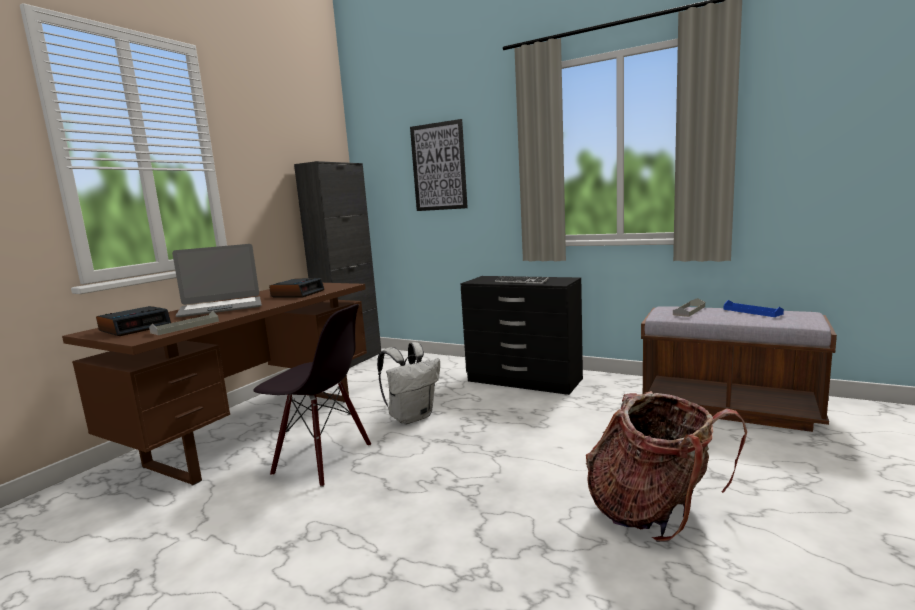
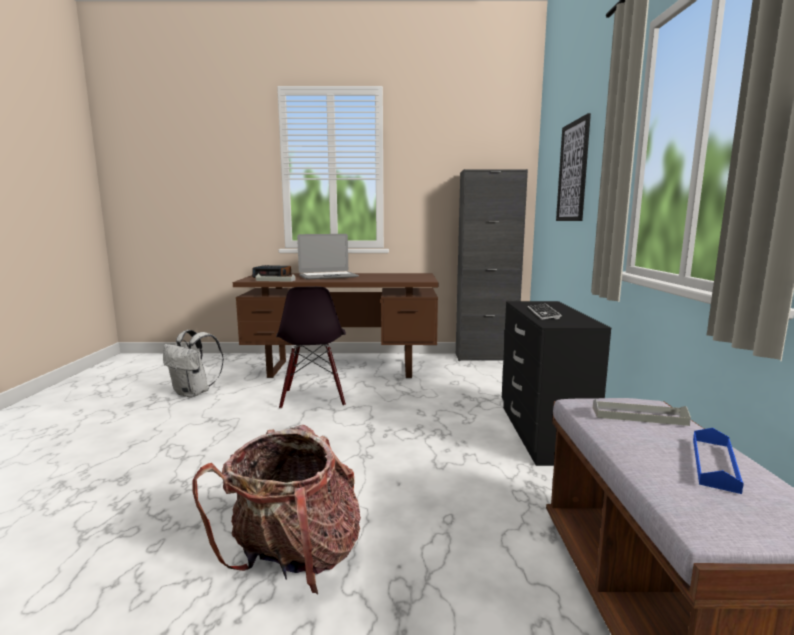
camera: 60 degrees right, 0 degrees up
(221, 308) = (328, 276): laptop -> laptop turned 60 degrees counterclockwise
(298, 293) = (384, 278): alarm clock -> none
(412, 417) = (403, 406): white backpack -> white backpack (194, 393)

